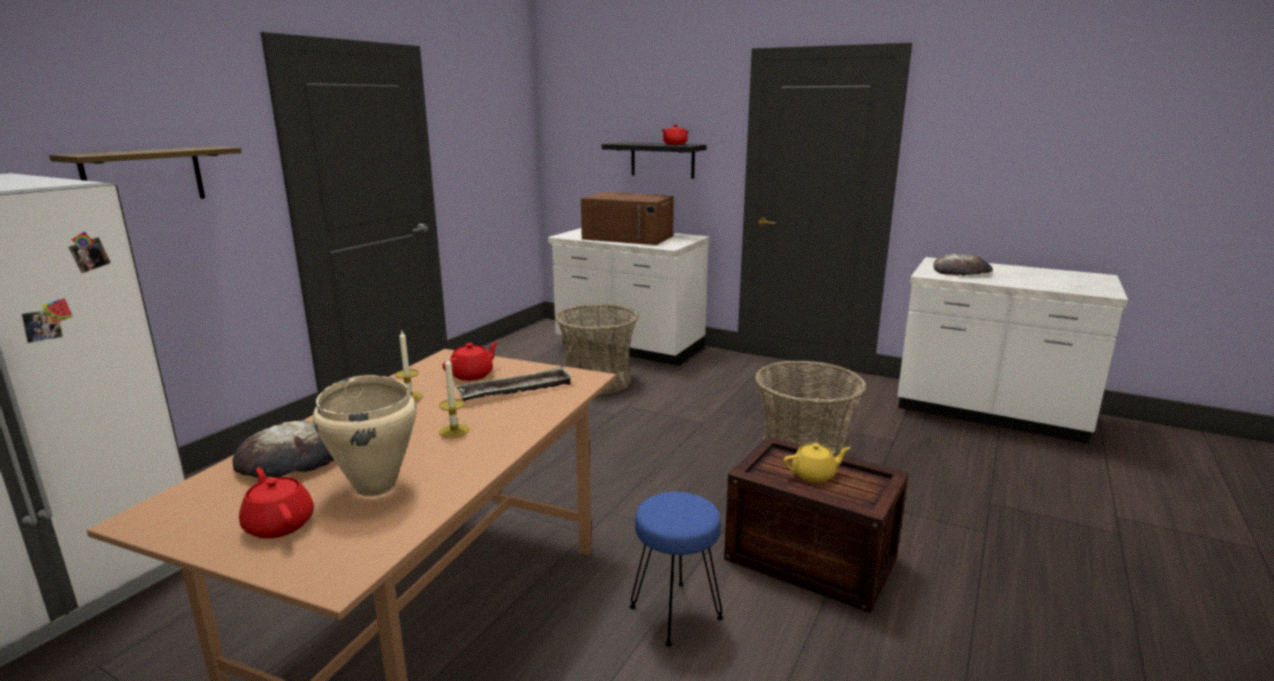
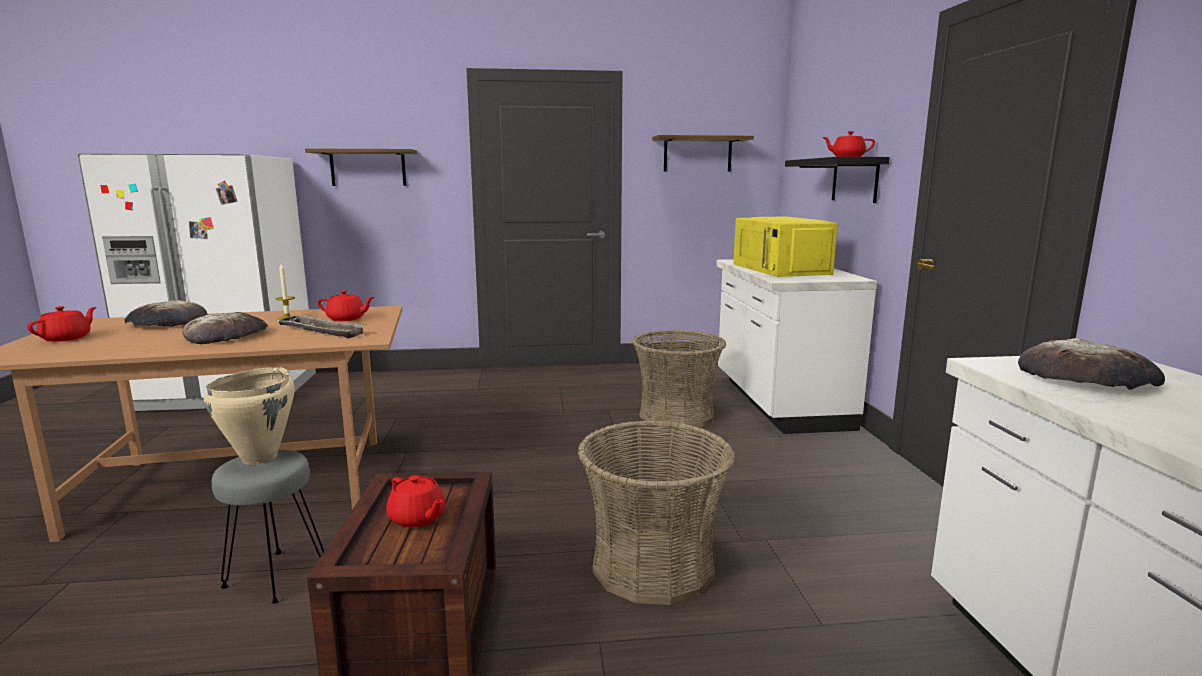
camera: 55 degrees right, 5 degrees down
(376, 486) = (123, 341): beige cooking pot -> beige cooking pot (260, 458)
(454, 431) = (226, 335): candle -> bread
(484, 134) = (697, 154): none -> shelf
(628, 237) = (781, 269): brown microwave -> yellow microwave
(676, 614) = (275, 577): blue stool -> grey stool
(814, 475) = (417, 518): yellow teapot -> red teapot

